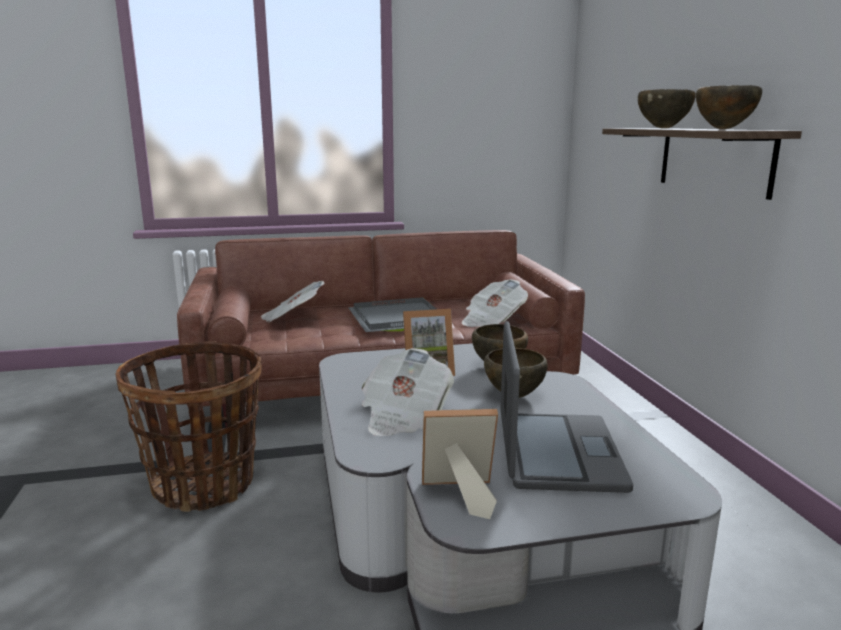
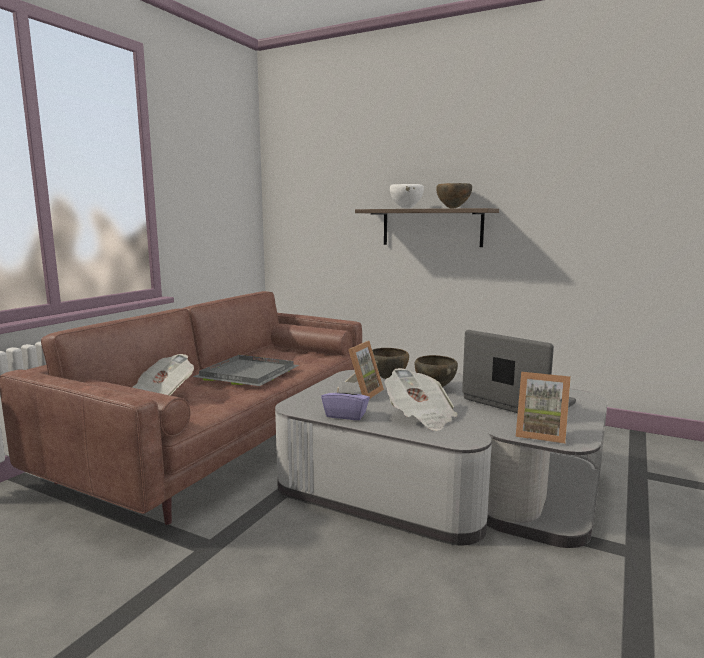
camera: 50 degrees left, 5 degrees down
(204, 484) = (248, 564): basket -> none
(354, 385) = (346, 415): none -> purple tissue box
(458, 496) = (540, 434): picture frame -> picture frame turned 105 degrees counterclockwise
(492, 321) = (309, 358): newspaper -> none
(663, 128) = (406, 208): brown bowl -> white bowl

